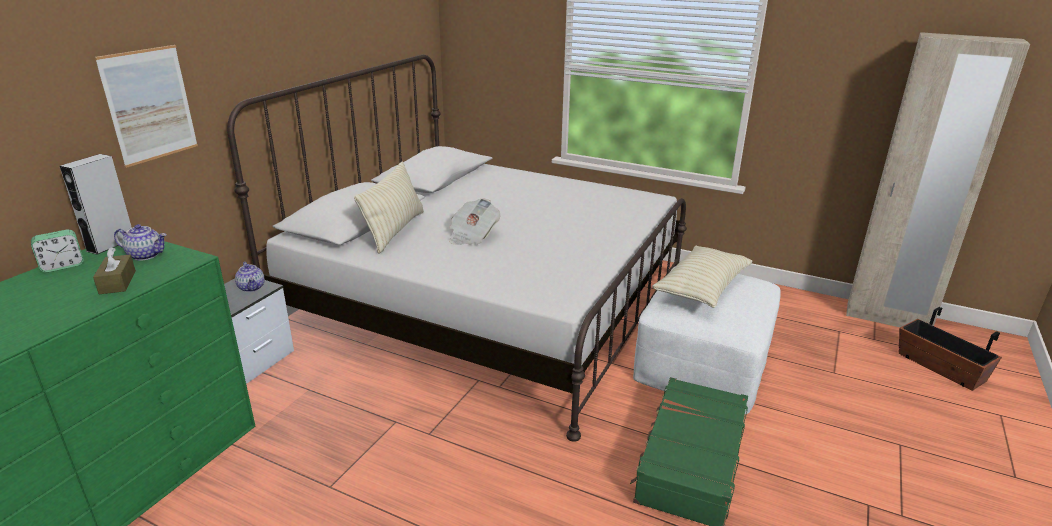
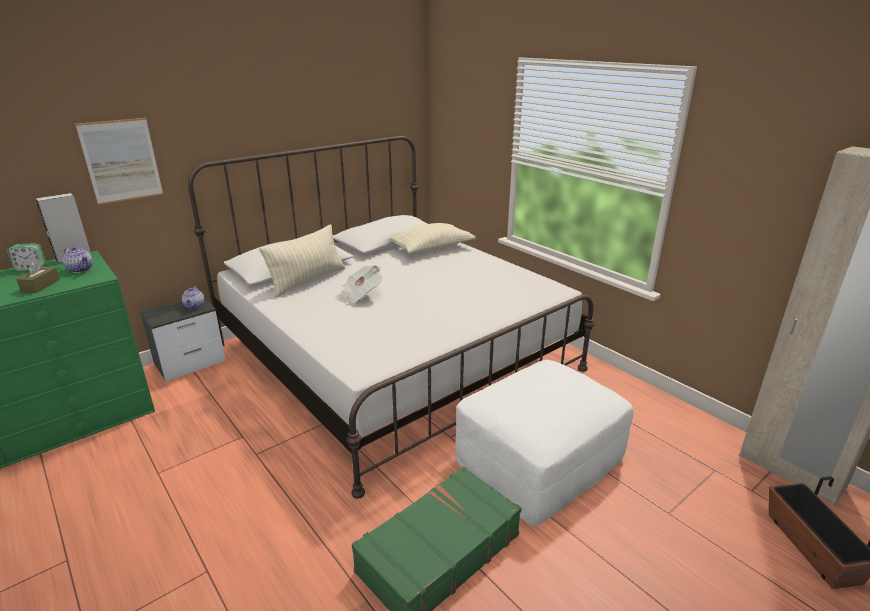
camera: 25 degrees right, 0 degrees up
(702, 288) = (534, 388): beige pillow -> beige pillow (432, 249)

